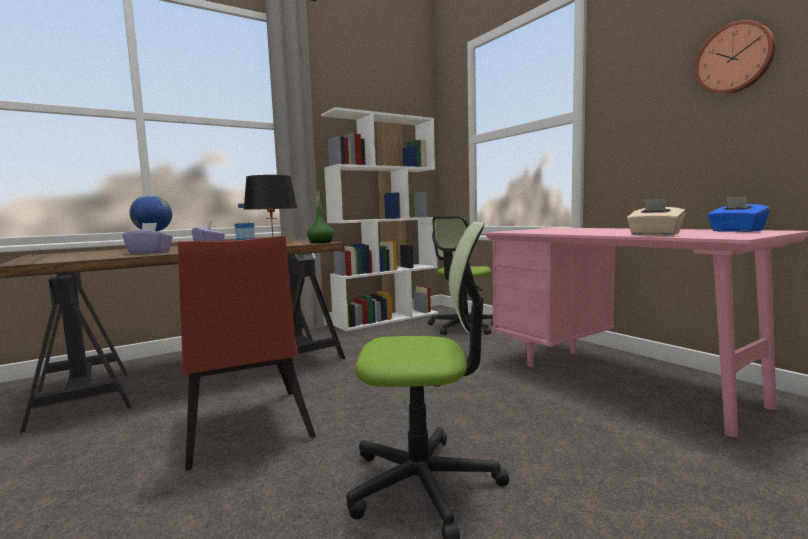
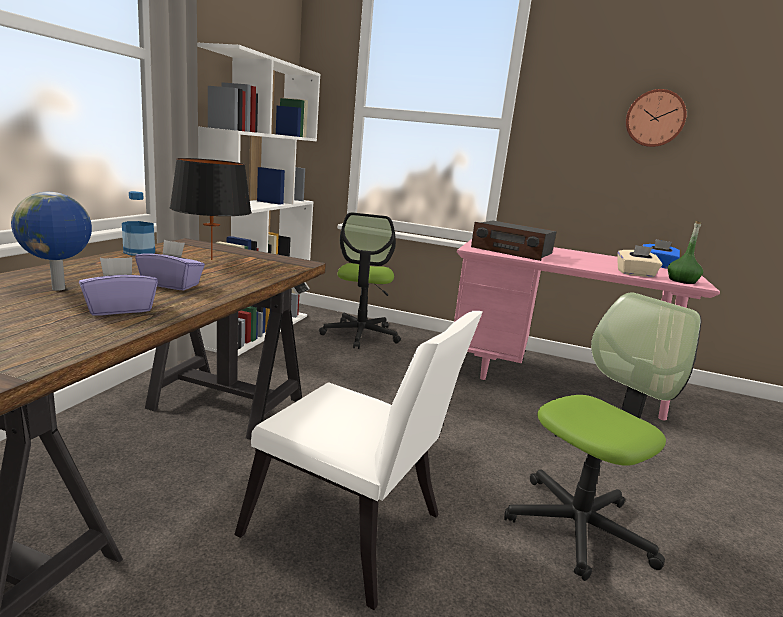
camera: 40 degrees left, 10 degrees up
(246, 430) = (351, 533): red chair -> white chair
(321, 242) = (297, 263): green bottle -> green bottle (682, 281)
(548, 231) = (512, 251): none -> radio

